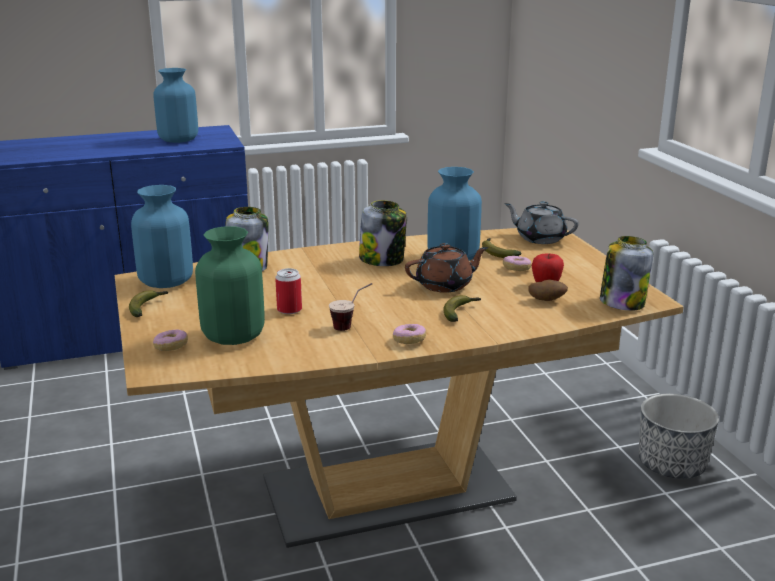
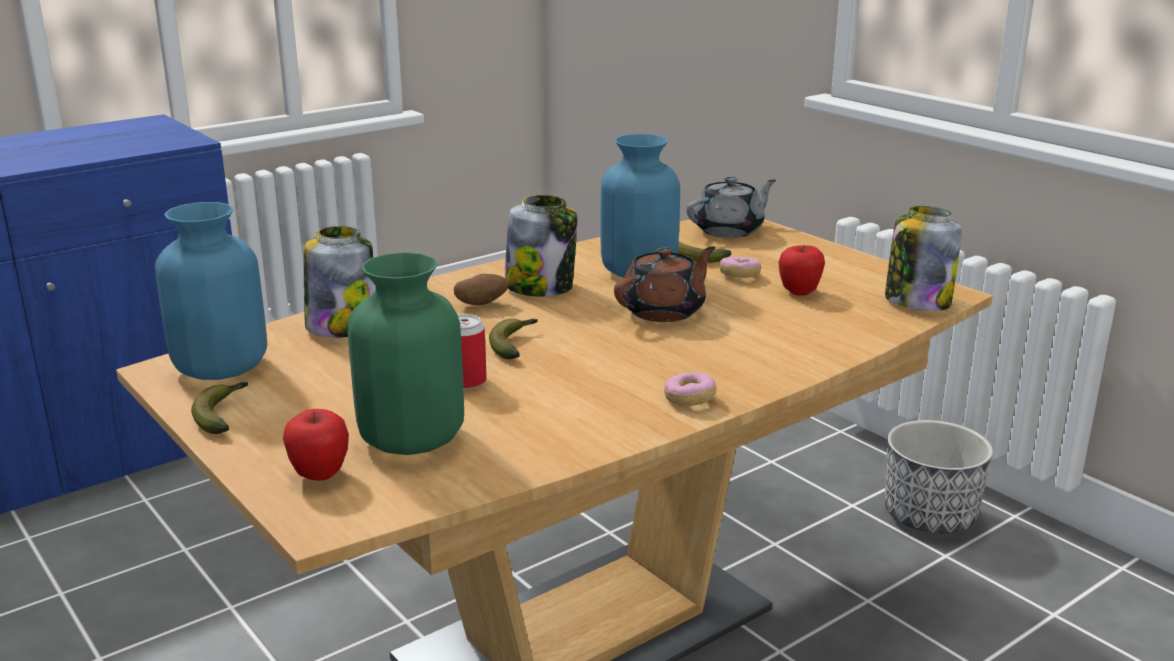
camera: 20 degrees left, 0 degrees up
(171, 347) = (319, 475): donut -> apple
(178, 140) = (99, 142): blue vase -> none
(351, 325) = (584, 391): cup -> none
(461, 312) = (723, 347): banana -> banana (514, 344)
(540, 238) = (729, 230): grey teapot -> grey teapot turned 135 degrees clockwise
(547, 300) = (820, 313): potato -> potato (482, 304)

